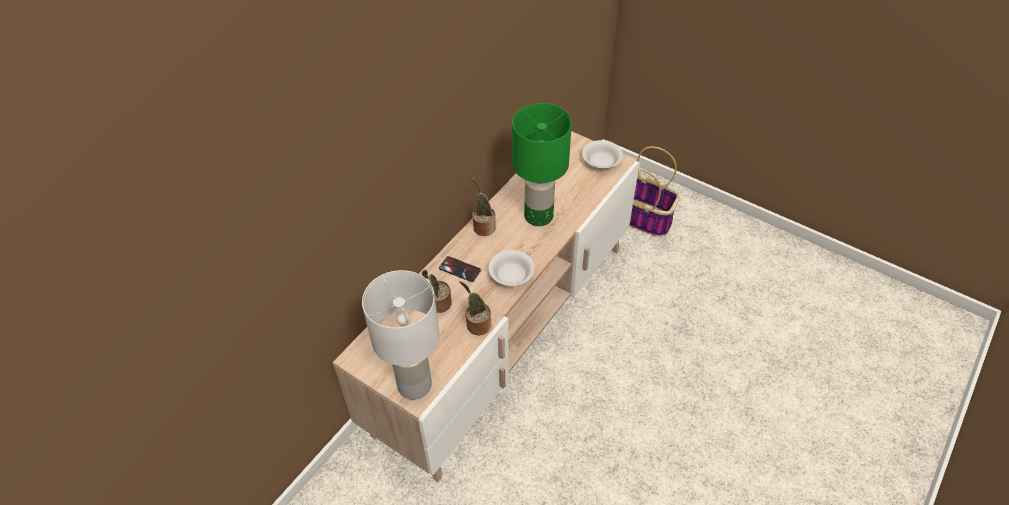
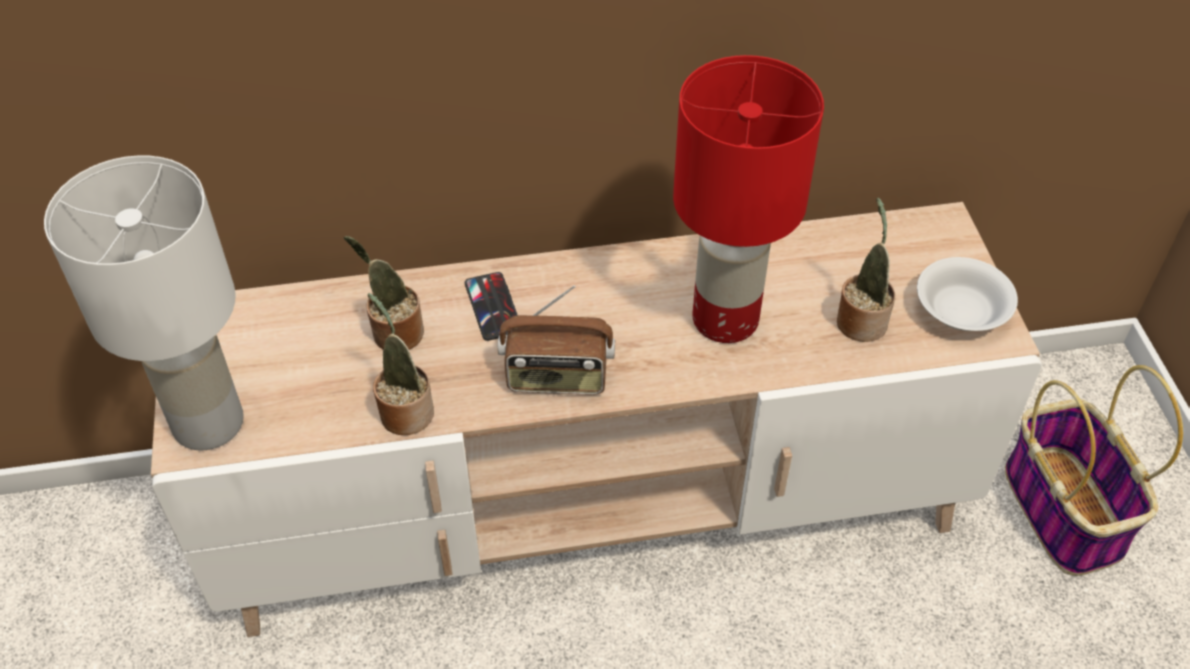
camera: 45 degrees right, 0 degrees up
(483, 227) = (613, 269): potted plant -> potted plant (861, 319)
(511, 275) = (557, 378): white bowl -> radio
(537, 216) = (724, 318): green table lamp -> red table lamp

